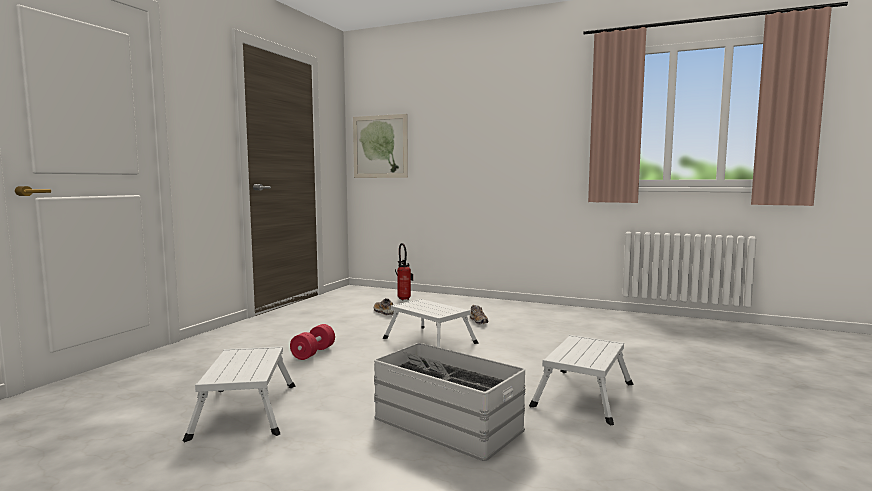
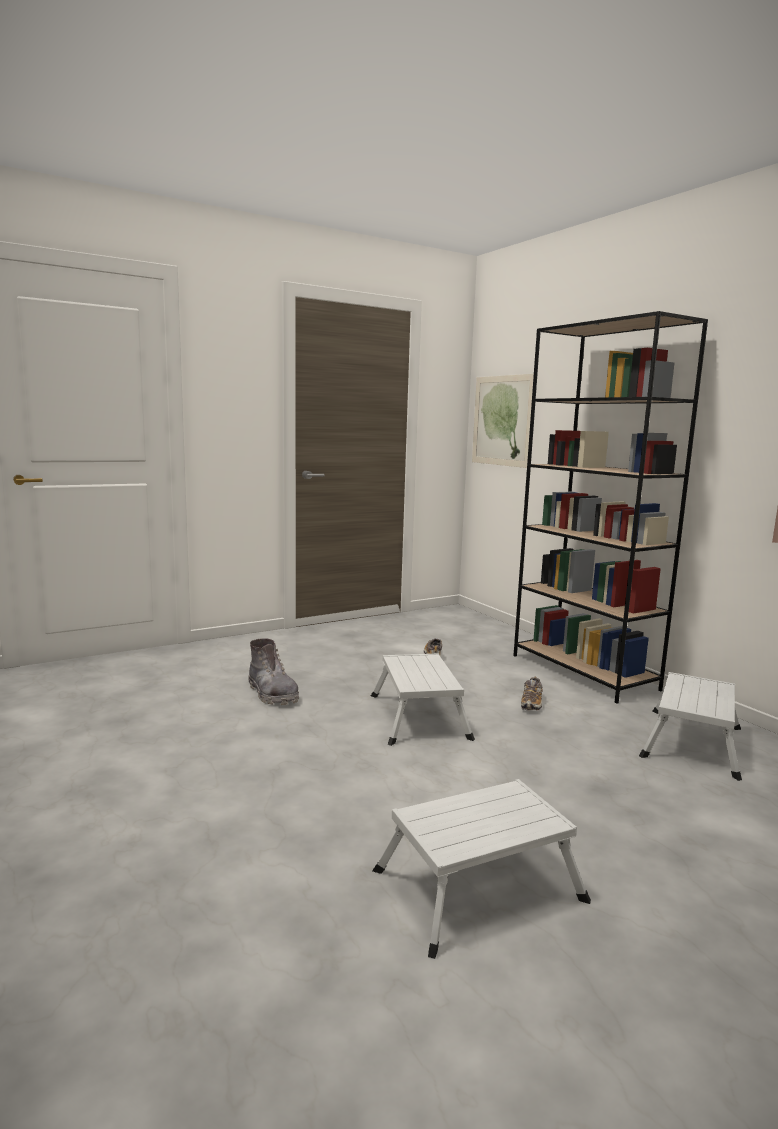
camera: 35 degrees right, 5 degrees up
(246, 410) = (112, 746): white step ladder -> white step ladder (692, 741)
(313, 353) = (272, 694): red dumbbell -> grey boot
(404, 298) = (491, 640): fire extinguisher -> none
(446, 424) = (242, 848): grey storage box -> none
(479, 303) = (584, 672): none -> beige bookcase

